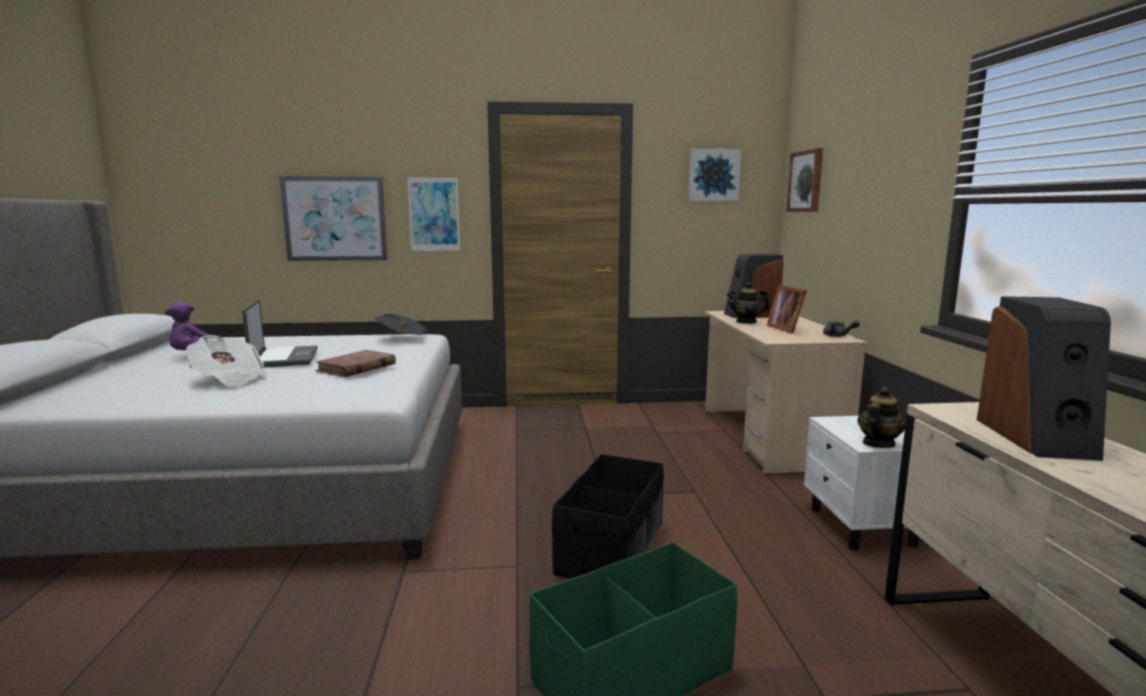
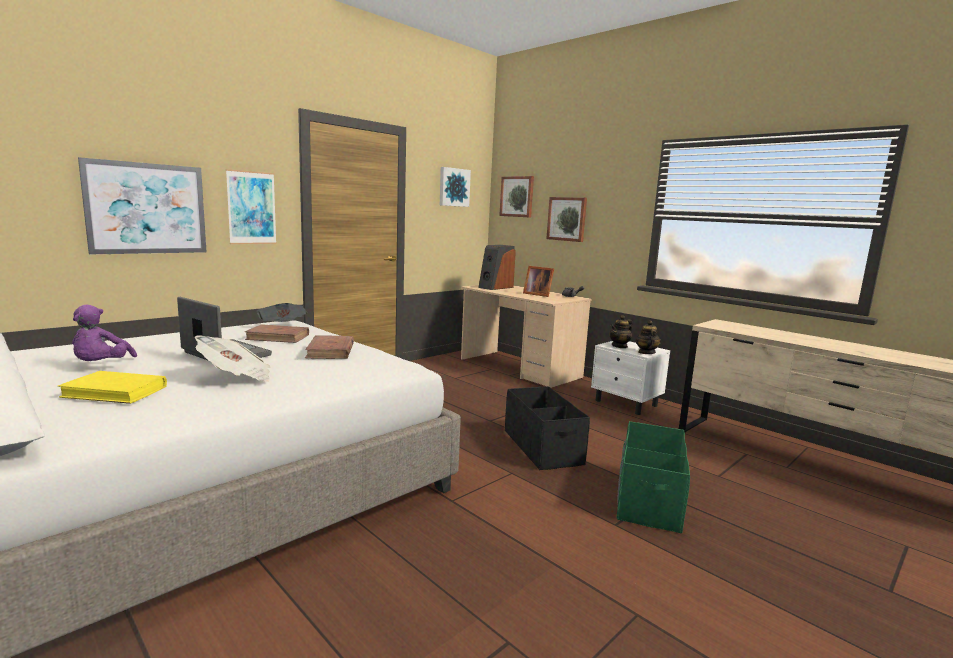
camera: 40 degrees left, 0 degrees up
(141, 376) = (115, 392): none -> yellow book
(368, 349) = (278, 337): none -> brown book
(746, 322) = (505, 291): teapot -> teapot (619, 346)
(853, 211) = (567, 219): none -> picture
(1036, 438) = (758, 331): speaker -> none

